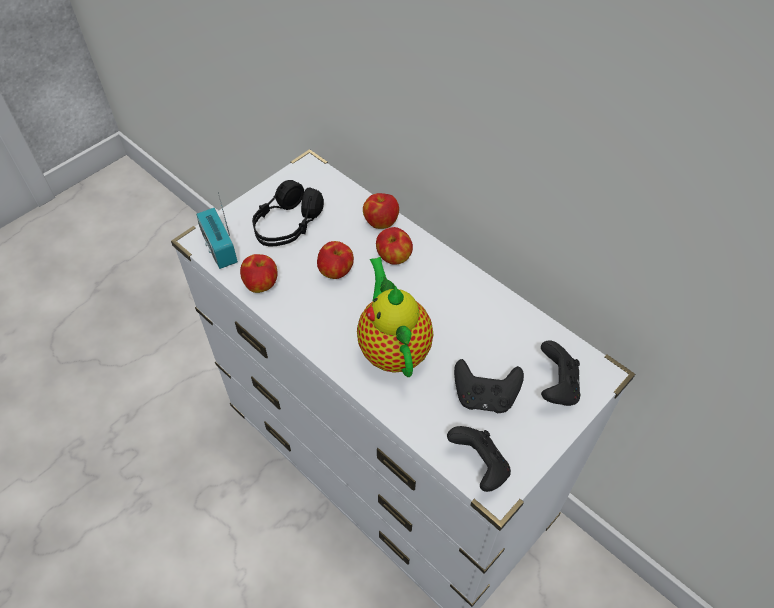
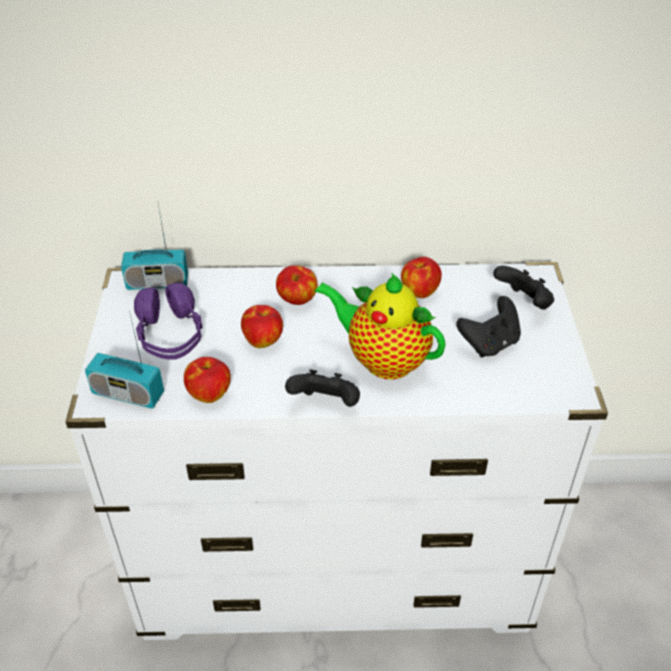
camera: 45 degrees left, 10 degrees down
(287, 226) = (170, 335): black headphones -> purple headphones
(324, 181) = (157, 283): none -> radio
(381, 222) = (251, 282): apple -> apple (419, 291)
(479, 466) = (545, 388): black game controller -> black game controller (325, 404)

